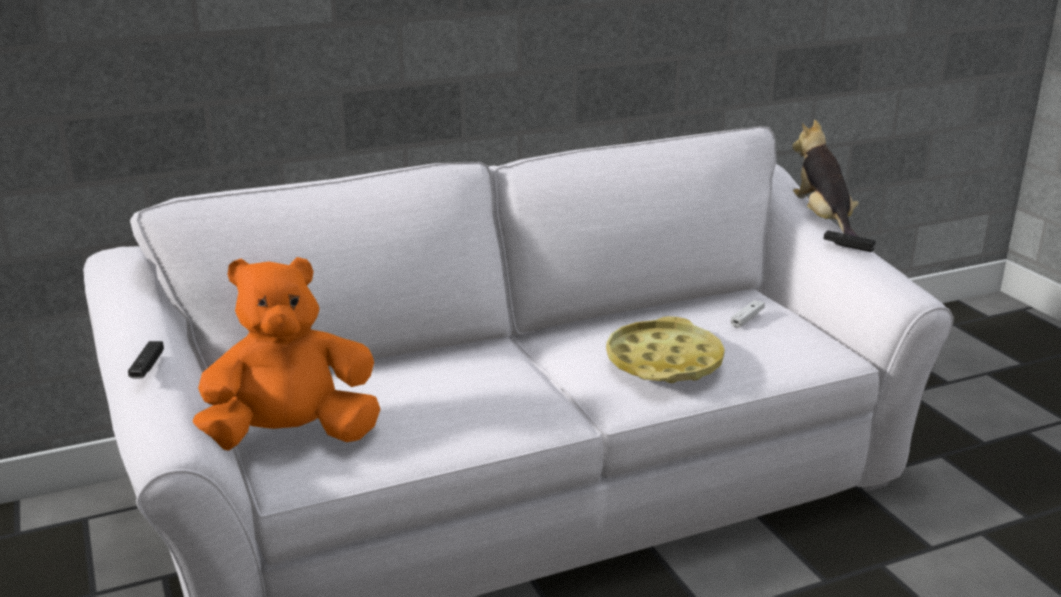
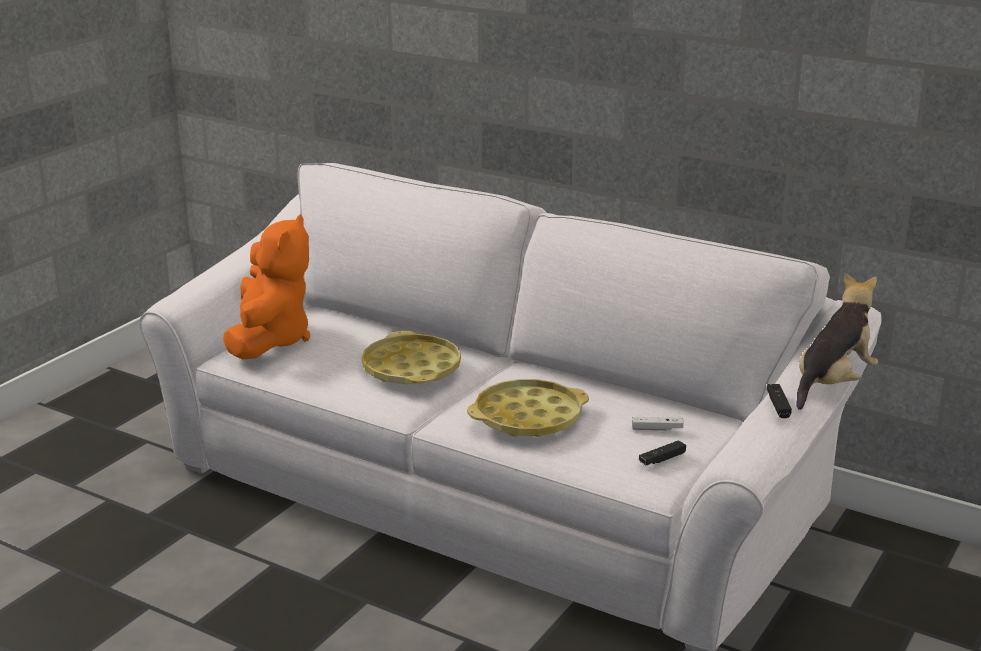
camera: 55 degrees right, 0 degrees up
(147, 367) = (230, 259): black game controller -> black game controller (662, 459)
(290, 438) = (270, 340): orange plush toy -> orange plush toy turned 60 degrees clockwise
(487, 381) = (411, 368): none -> yellow tray

